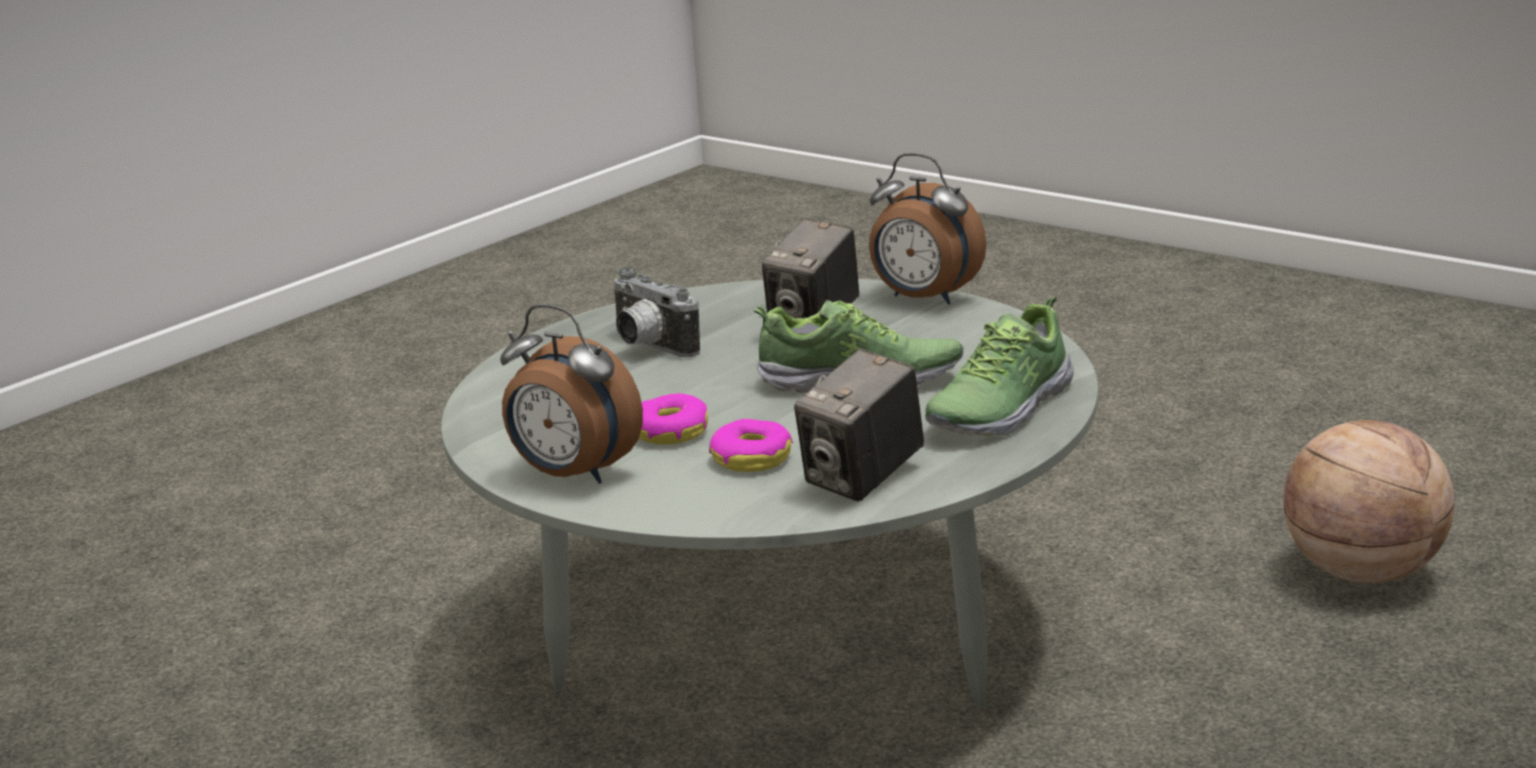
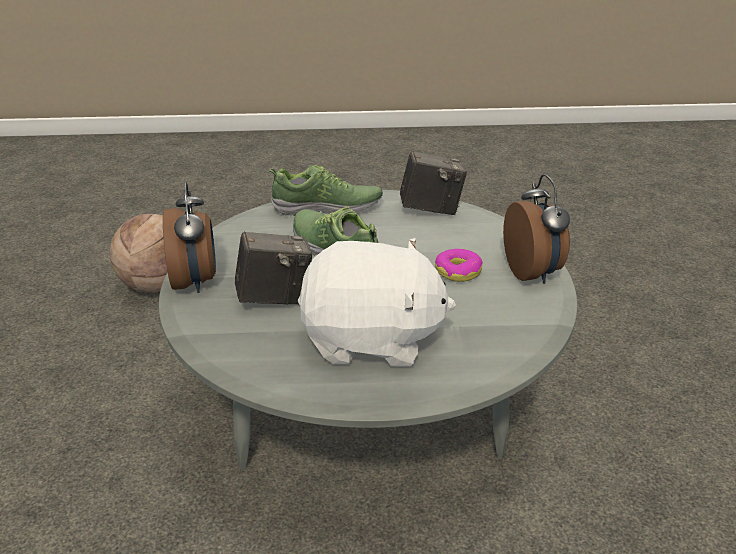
camera: 135 degrees left, 10 degrees up
(647, 347) = (371, 340): camera -> white plush toy
(752, 458) = (450, 239): donut -> none

